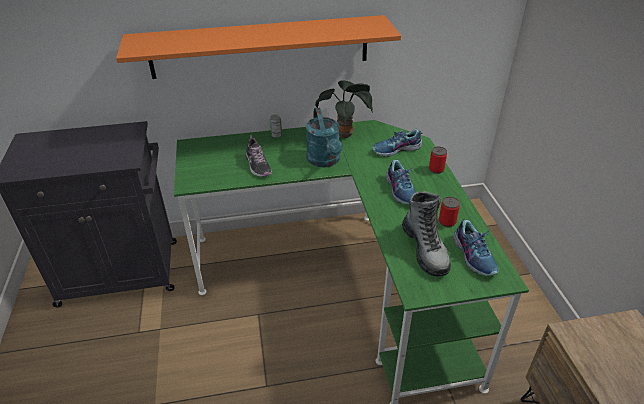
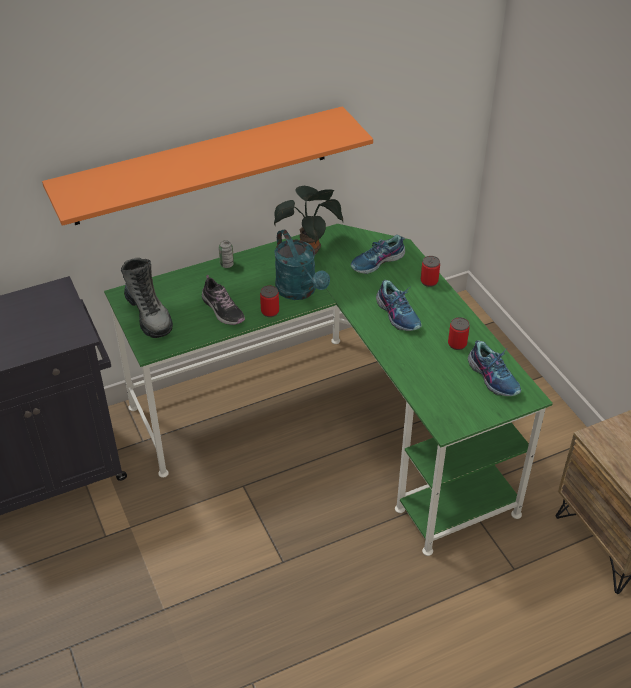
camera: 15 degrees left, 5 degrees up
(294, 172) = (270, 311): none -> can
(425, 249) = (443, 379): boot -> boot (149, 315)

